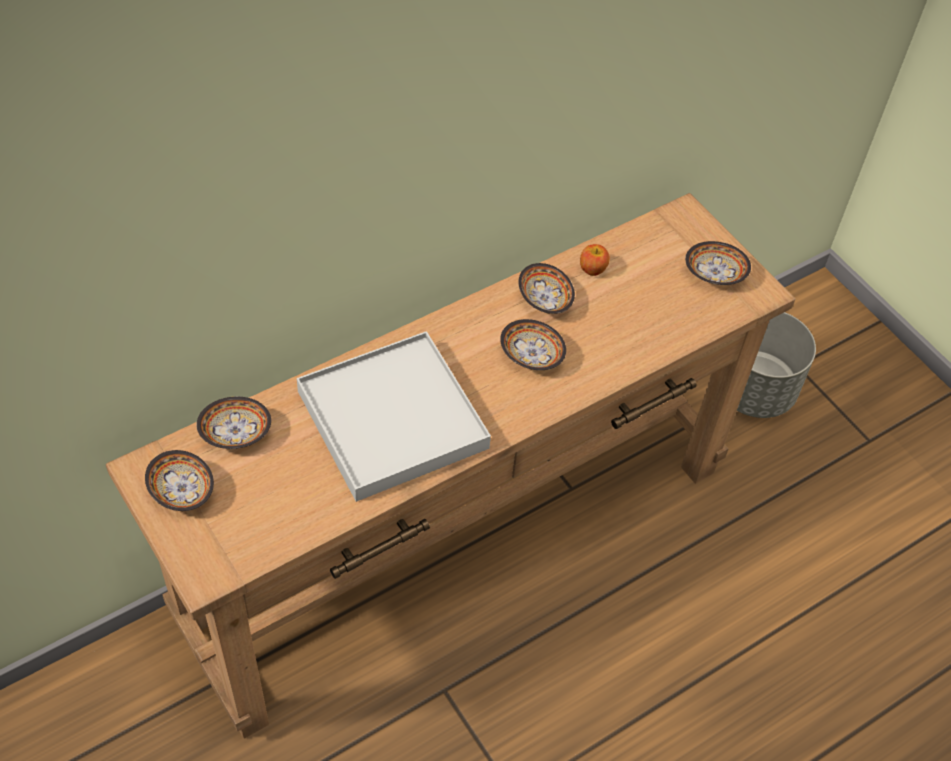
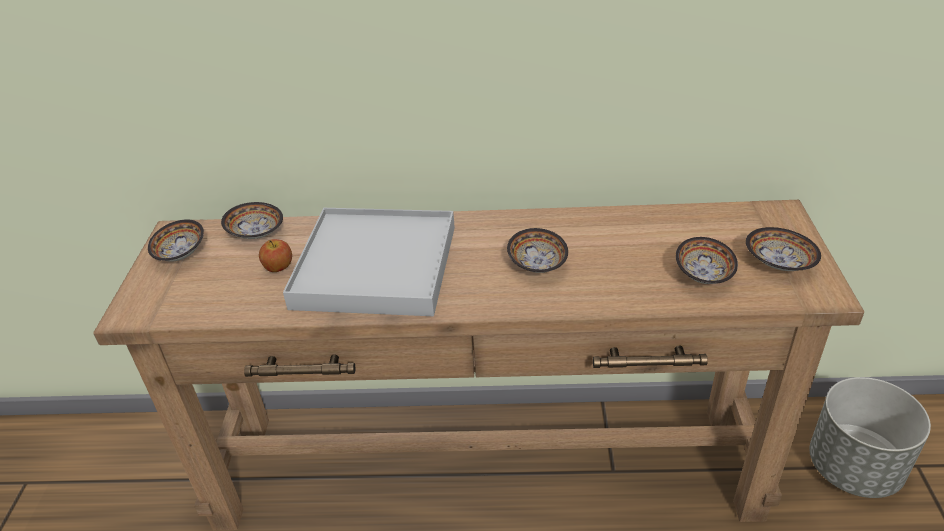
camera: 40 degrees right, 15 degrees down
(544, 300) = (586, 231): bowl -> bowl (703, 275)
(593, 269) = (652, 223): apple -> apple (278, 267)

